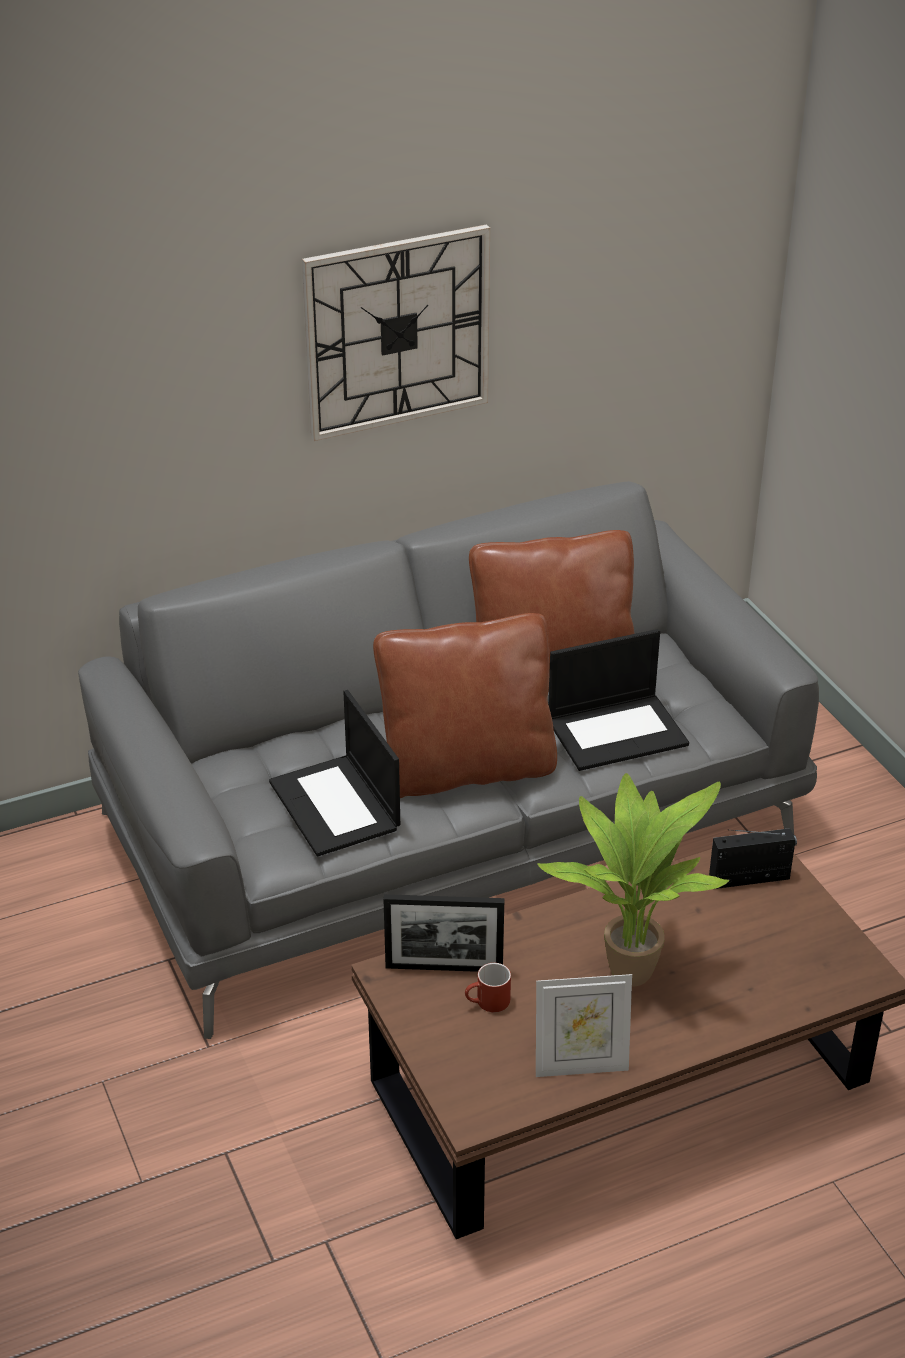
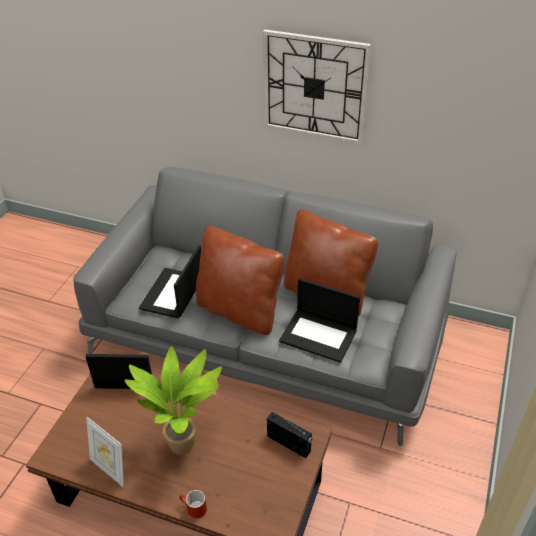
camera: 45 degrees right, 5 degrees up
(444, 968) = (124, 387): picture frame -> picture frame turned 135 degrees clockwise
(487, 1003) = (117, 414): red mug -> red mug (193, 509)

